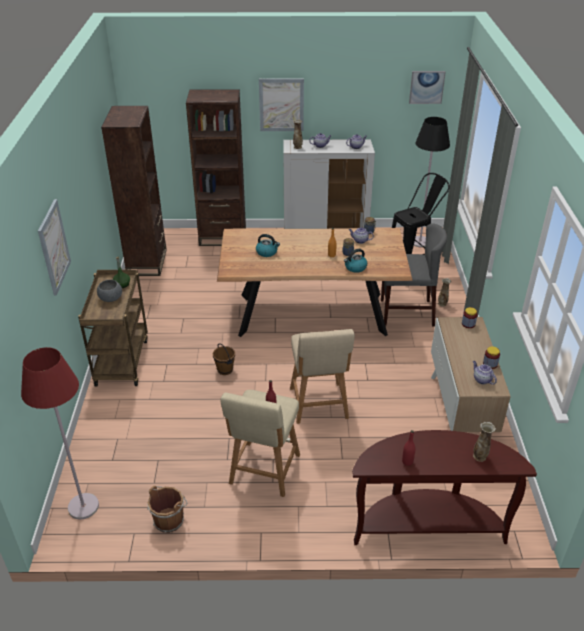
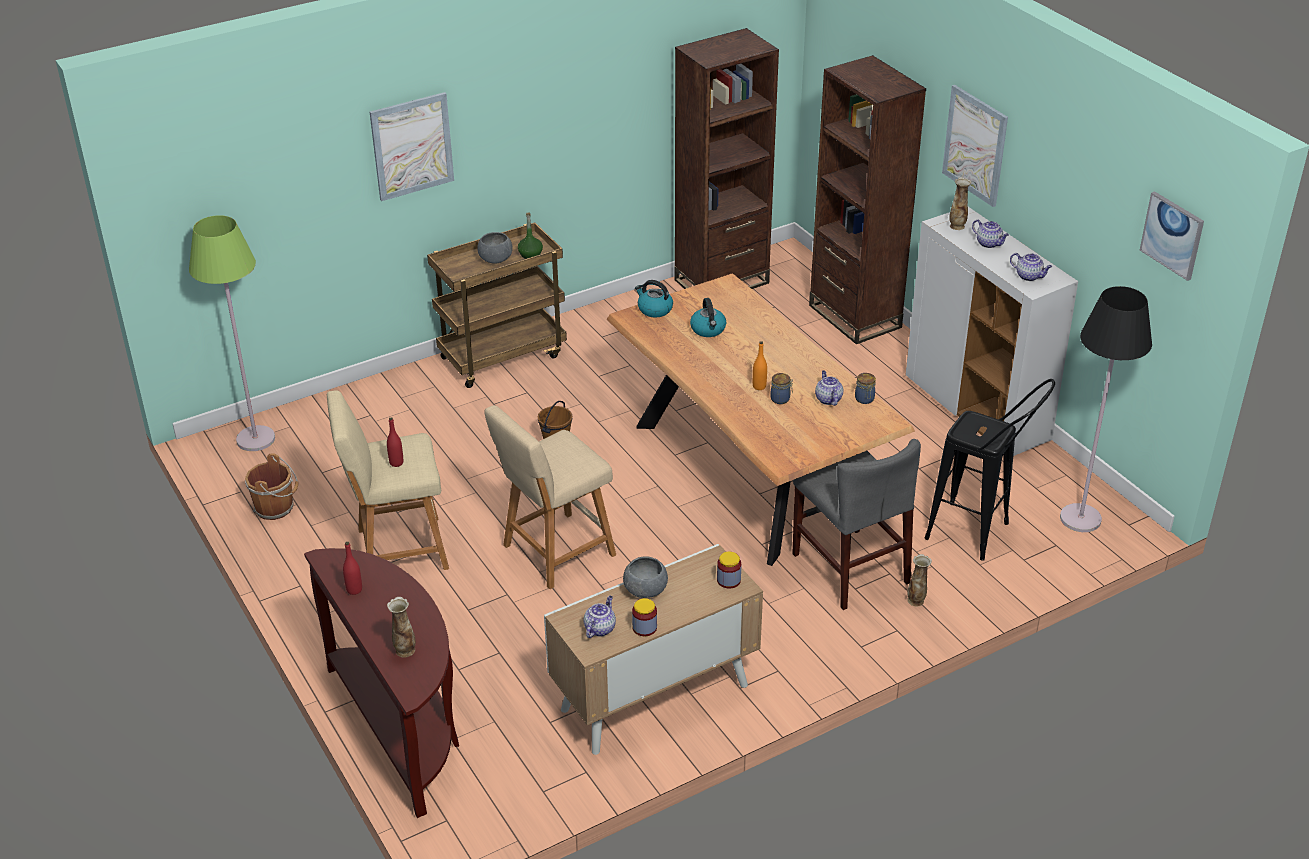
camera: 60 degrees right, 0 degrees up
(83, 507) = (255, 439): red floor lamp -> green floor lamp
(355, 267) = (747, 418): kettle -> kettle (654, 309)
(459, 353) = (645, 590): none -> grey bowl

